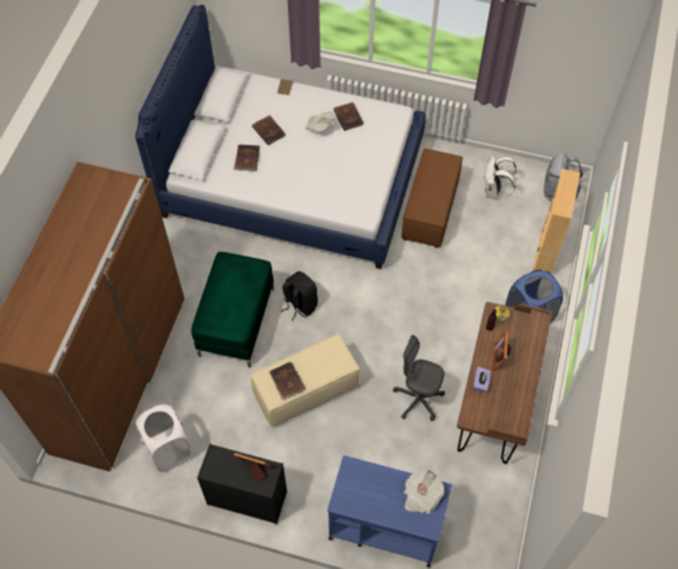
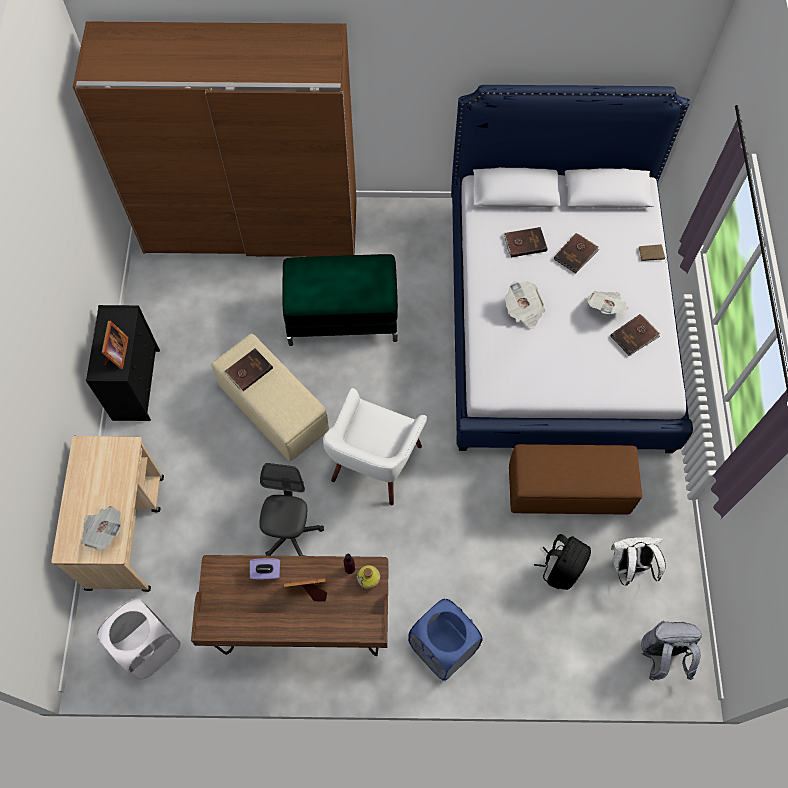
camera: 75 degrees right, 5 degrees up
(169, 449) = (176, 297): white laundry basket -> white laundry basket (149, 646)
(299, 304) = (382, 374): black backpack -> black backpack (560, 568)
(306, 175) = (523, 310): none -> newspaper
(375, 327) = (375, 463): none -> white armchair
(384, 526) = (126, 531): blue cart -> beige cart
(545, 254) = (550, 655): beige bookcase -> none

